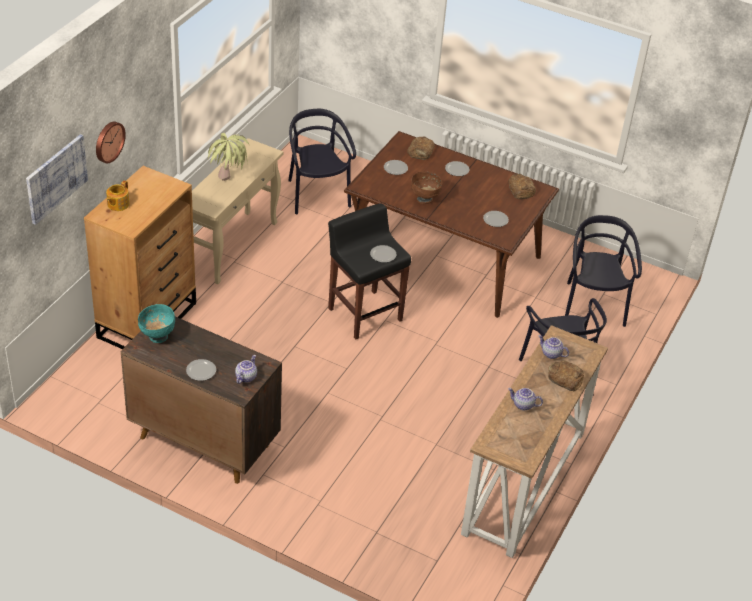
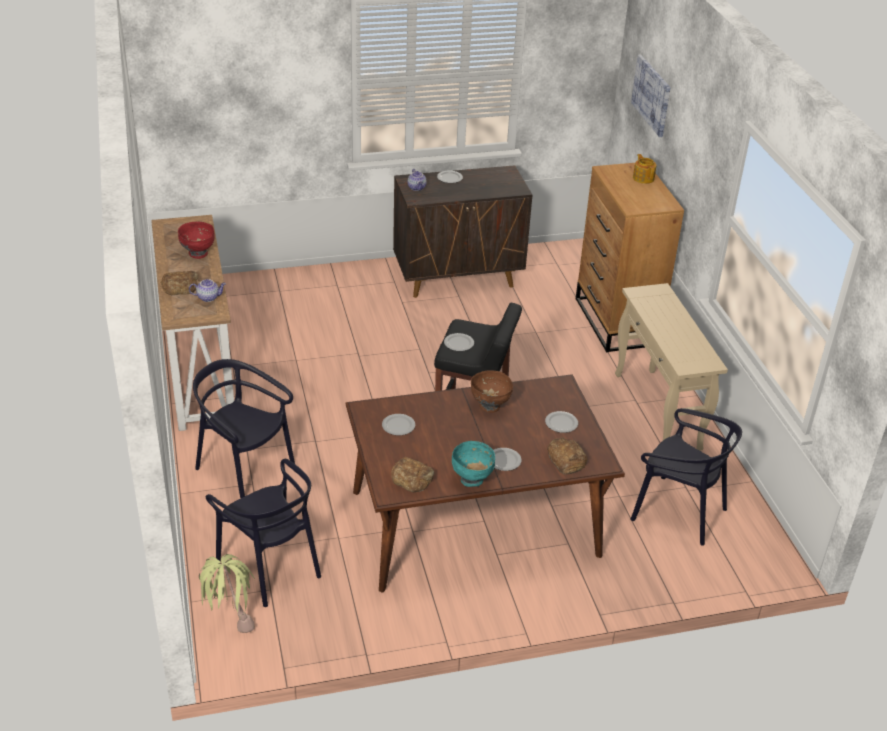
camera: 140 degrees right, 5 degrees down
(108, 141) = (681, 138): wall clock -> none
(157, 336) = (507, 181): turquoise bowl -> turquoise bowl (472, 480)
(228, 186) = (659, 317): potted plant -> potted plant (229, 622)
(523, 405) = (198, 254): teapot -> red bowl

